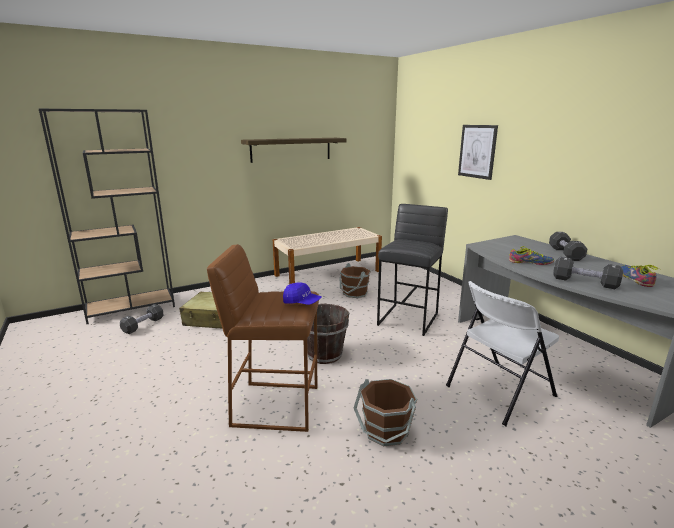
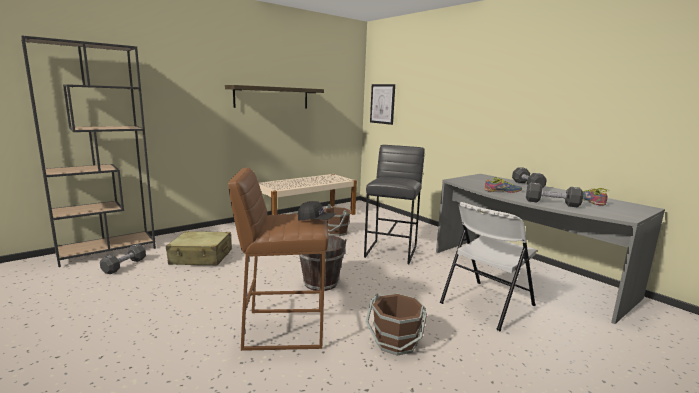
camera: 10 degrees left, 5 degrees down
(302, 302) = (316, 220): blue cap -> black cap
(477, 151) = (443, 102): picture -> picture (382, 104)

